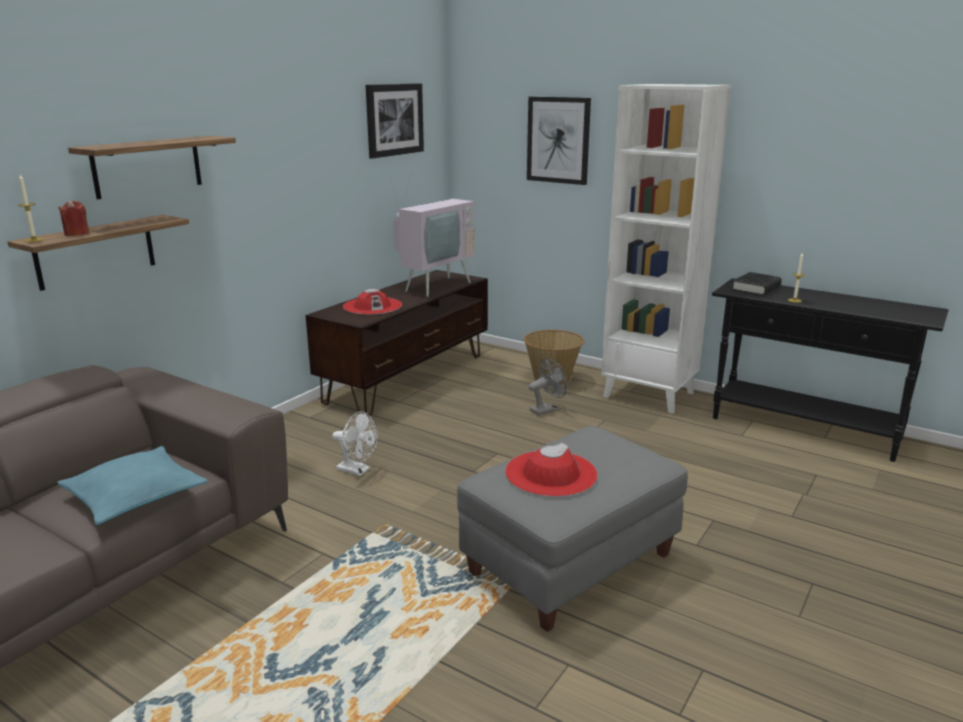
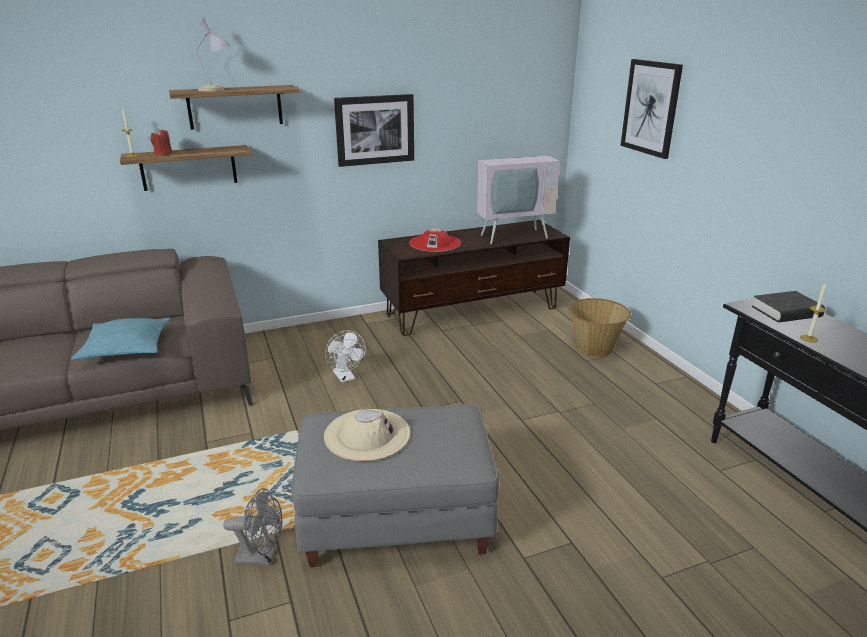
camera: 35 degrees right, 5 degrees up
(139, 143) = (217, 89): none -> table lamp
(394, 119) = (501, 75): picture -> picture (375, 130)
(547, 409) = (552, 376): grey fan -> grey fan (262, 557)
(551, 473) = (367, 435): red hat -> beige hat
(649, 394) = (673, 393): white bookcase -> none

